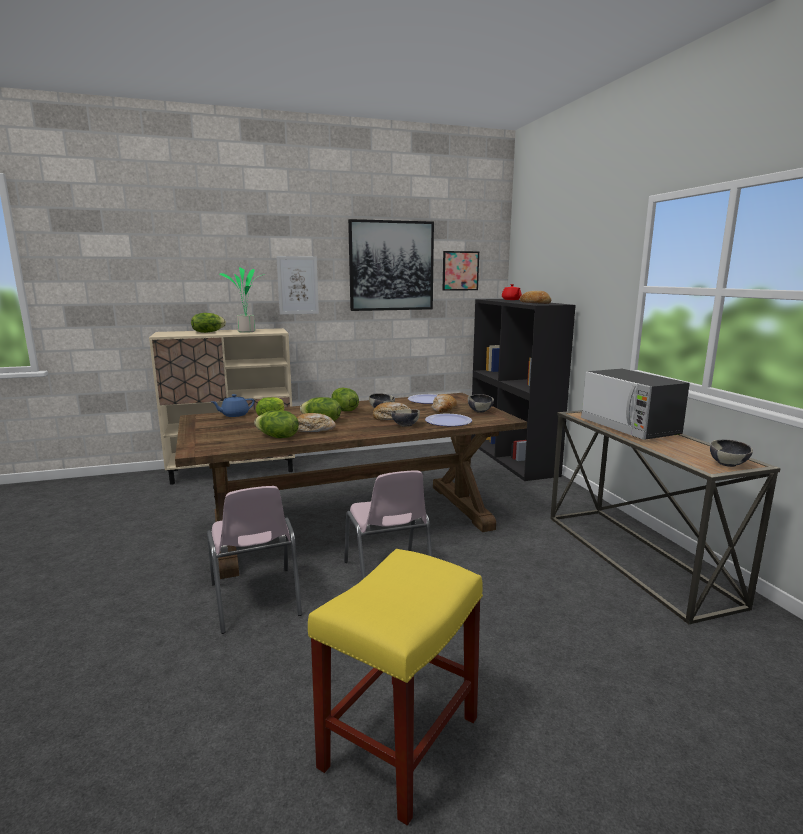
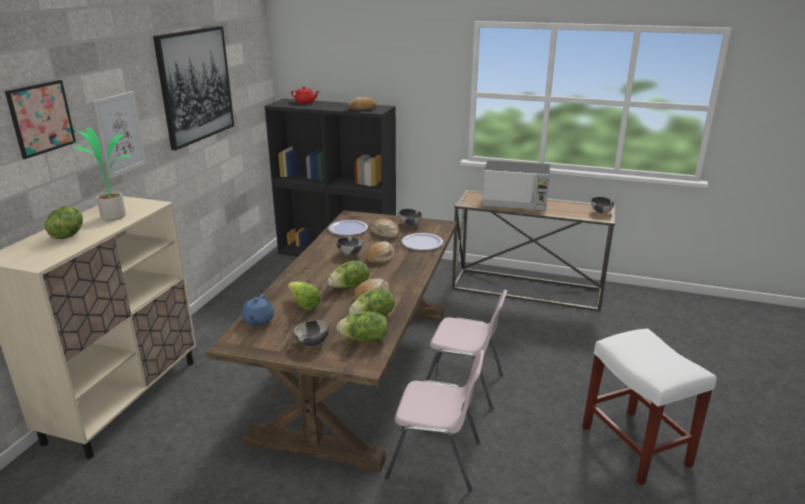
camera: 55 degrees left, 10 degrees up
(344, 410) = (325, 268): lettuce -> lettuce (364, 339)
(400, 744) = (636, 447): yellow stool -> white stool
(405, 425) = (411, 260): bowl -> bowl (312, 343)
(460, 271) = (244, 77): picture -> picture (41, 118)

